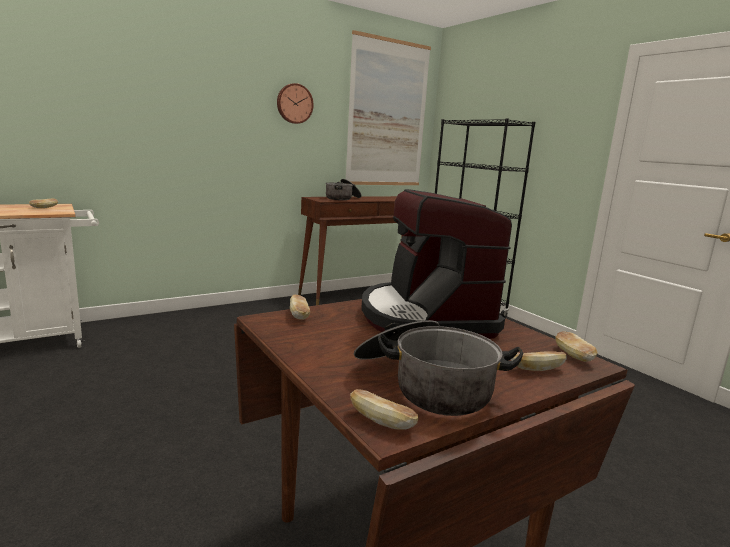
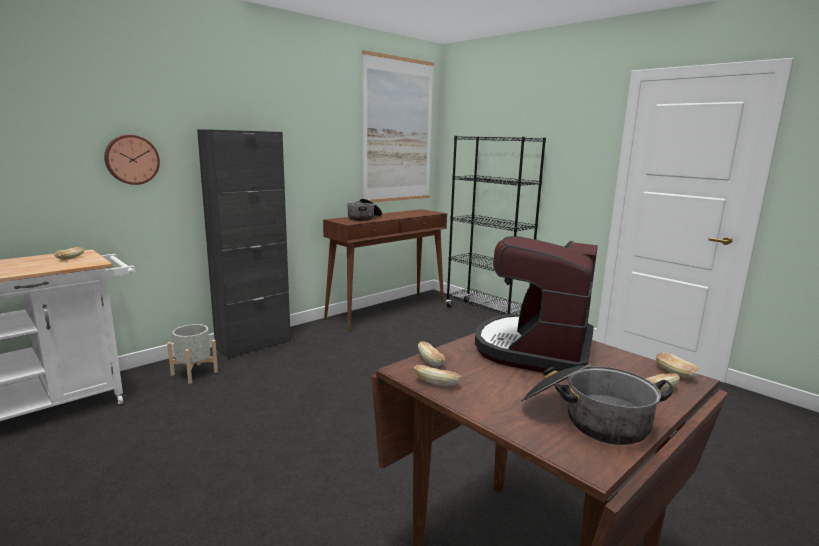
camera: 10 degrees left, 0 degrees up
(155, 329) = (194, 373): none -> grey planter
(221, 311) = (253, 345): none -> black cabinet
(294, 103) = (311, 126): wall clock -> wall clock (131, 159)
(381, 422) = (581, 458): bread -> bread (436, 383)
(426, 317) = (535, 349): coffee machine -> coffee machine turned 45 degrees clockwise

